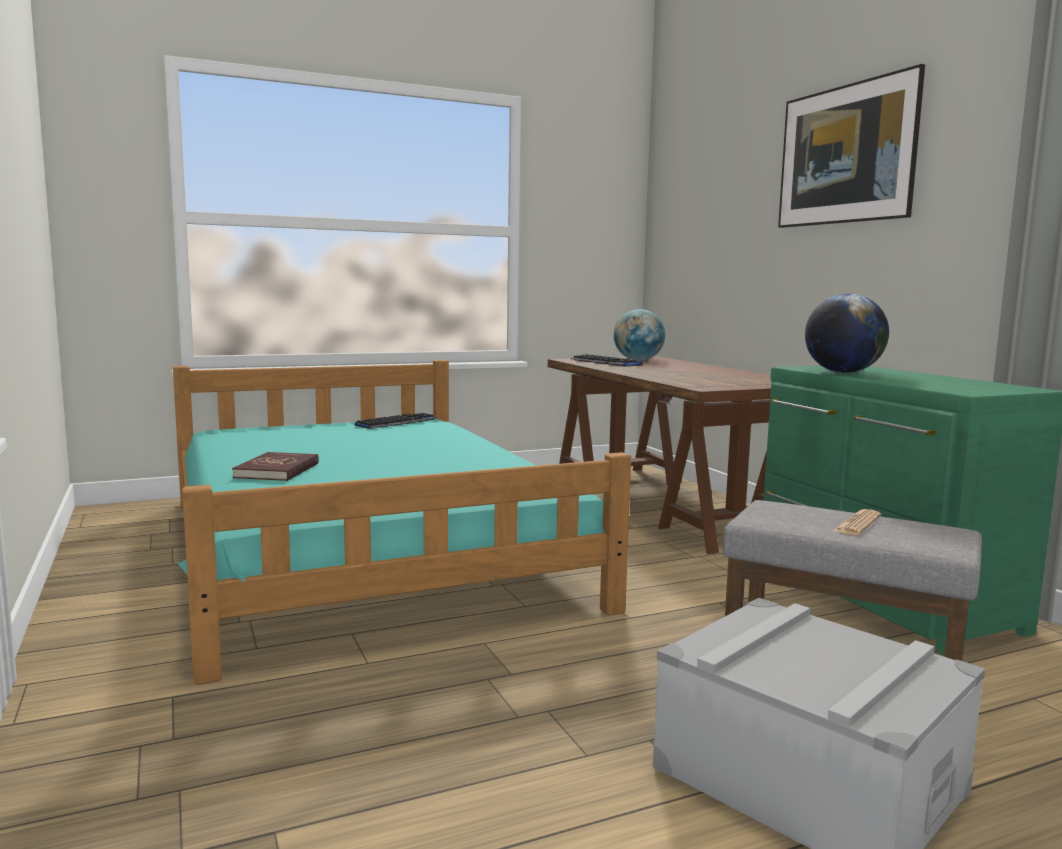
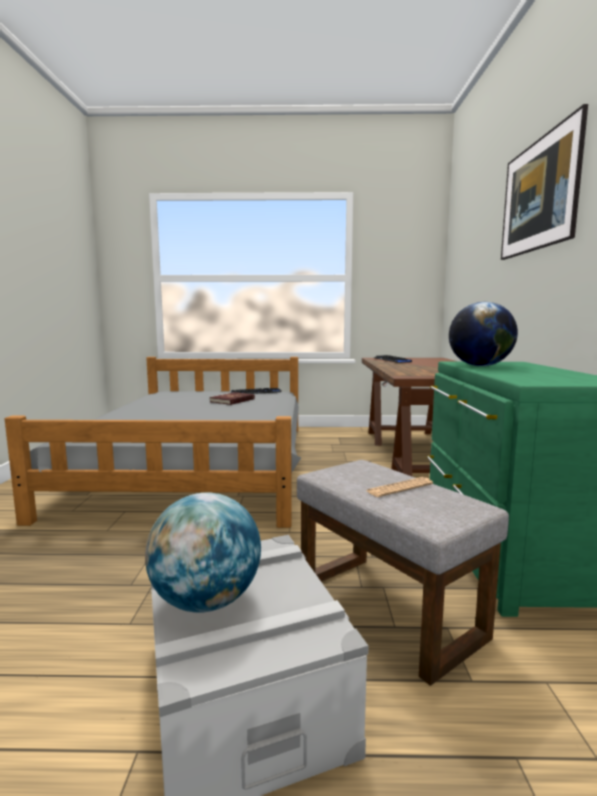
camera: 25 degrees right, 0 degrees up
(278, 470) = (139, 413): red book -> red book (232, 400)
(364, 549) = (200, 464): turquoise bed -> grey bed
(638, 360) = (419, 359): globe -> globe (206, 601)

